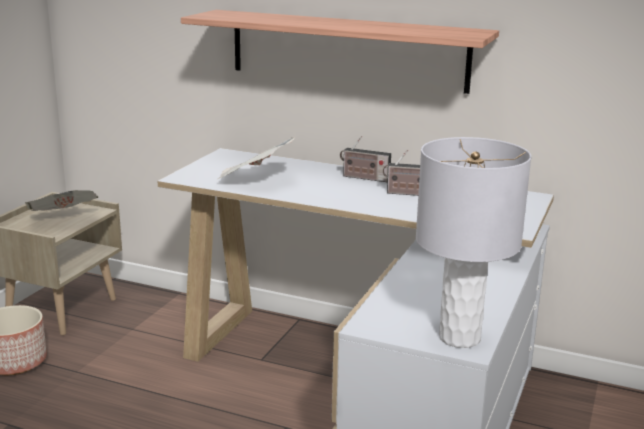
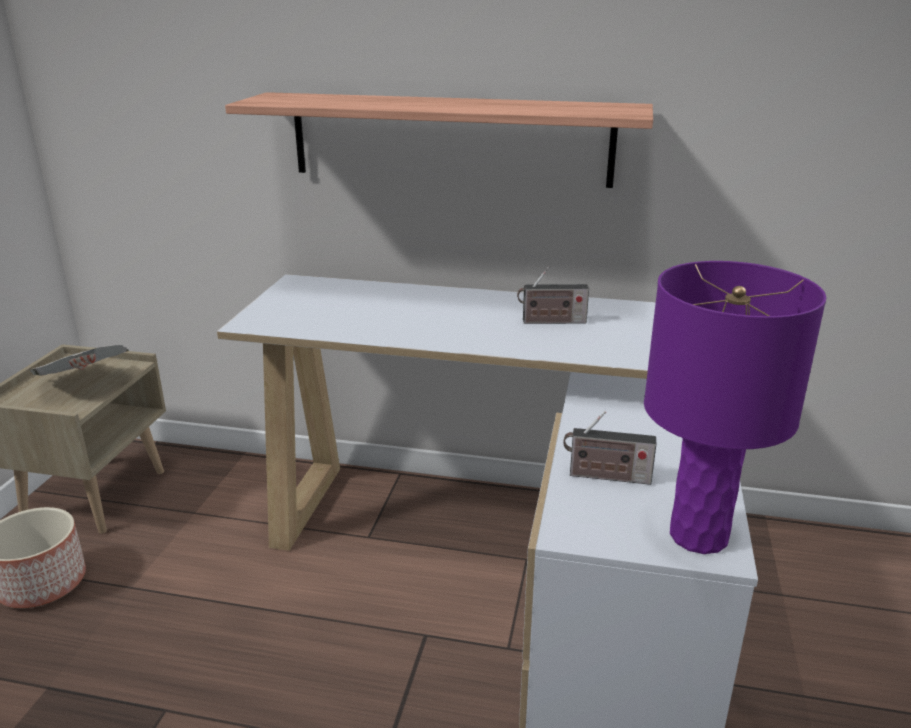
camera: 10 degrees left, 5 degrees up
(254, 180) = (346, 319): newspaper -> none
(363, 178) = (484, 303): radio -> radio (605, 476)
(459, 337) = (697, 535): grey table lamp -> purple table lamp

